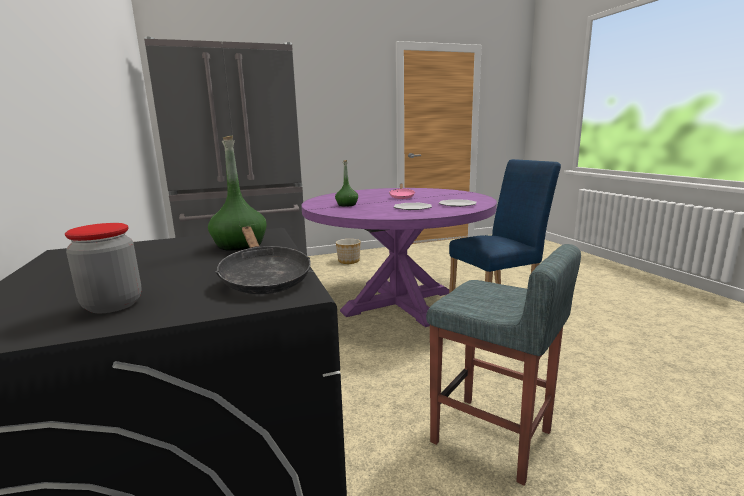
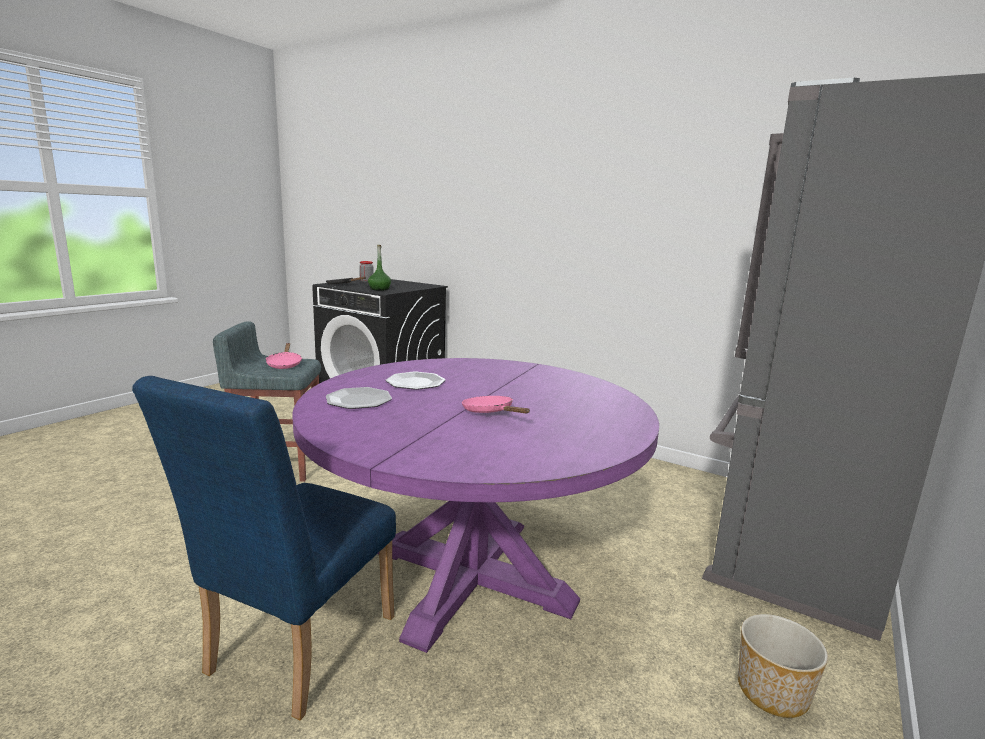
camera: 140 degrees right, 0 degrees up
(347, 205) = (518, 377): green bottle -> none
(483, 298) = (284, 364): none -> pink frying pan

